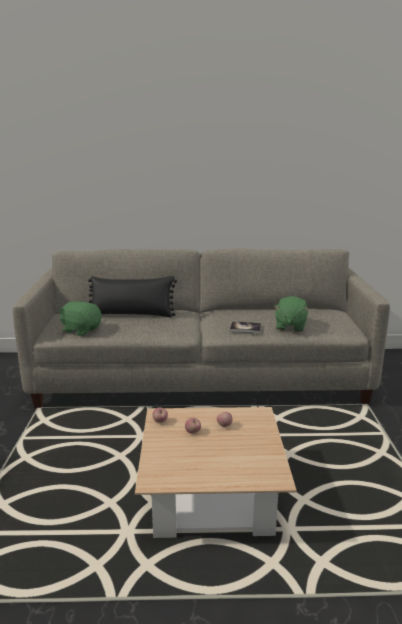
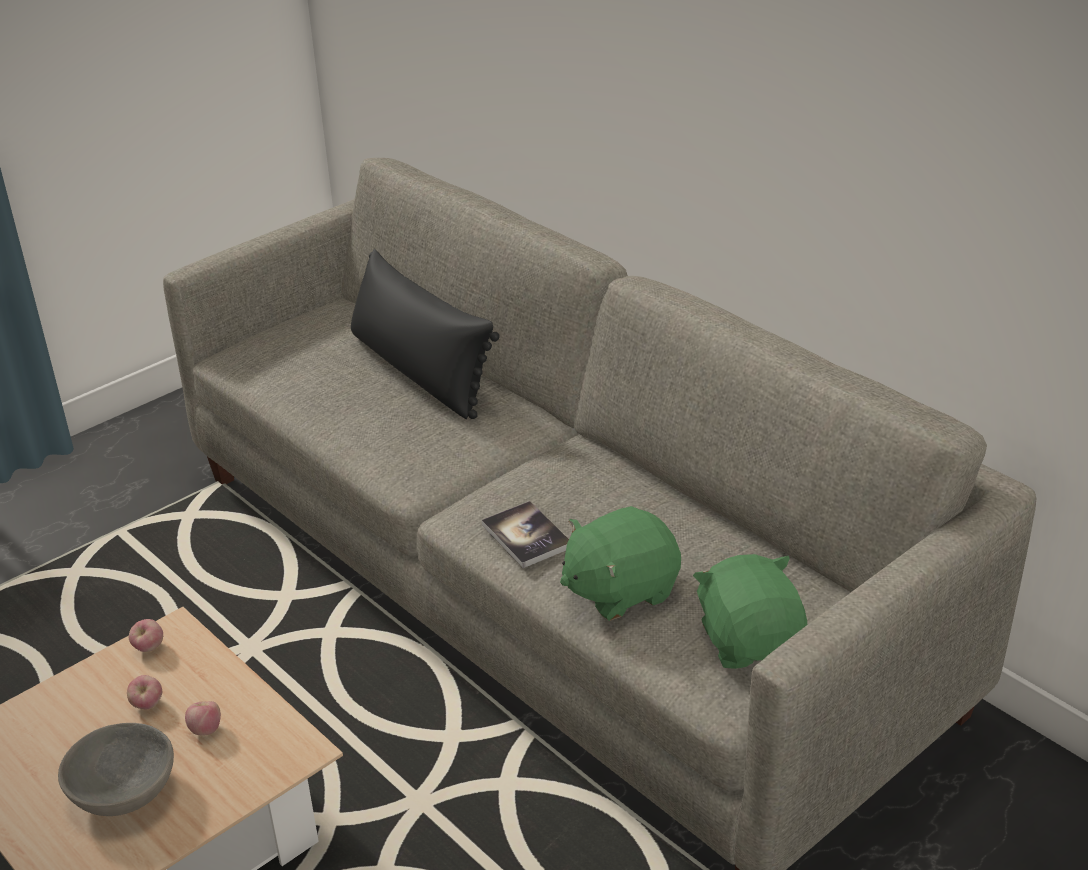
camera: 50 degrees right, 15 degrees up
(81, 330) = (281, 369): green plush toy -> green plush toy (750, 641)
(235, 452) = (125, 791): none -> grey bowl

